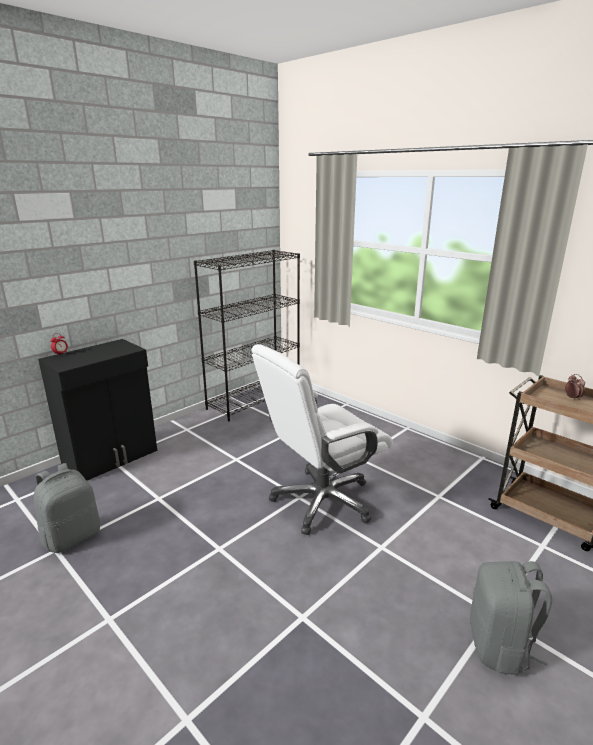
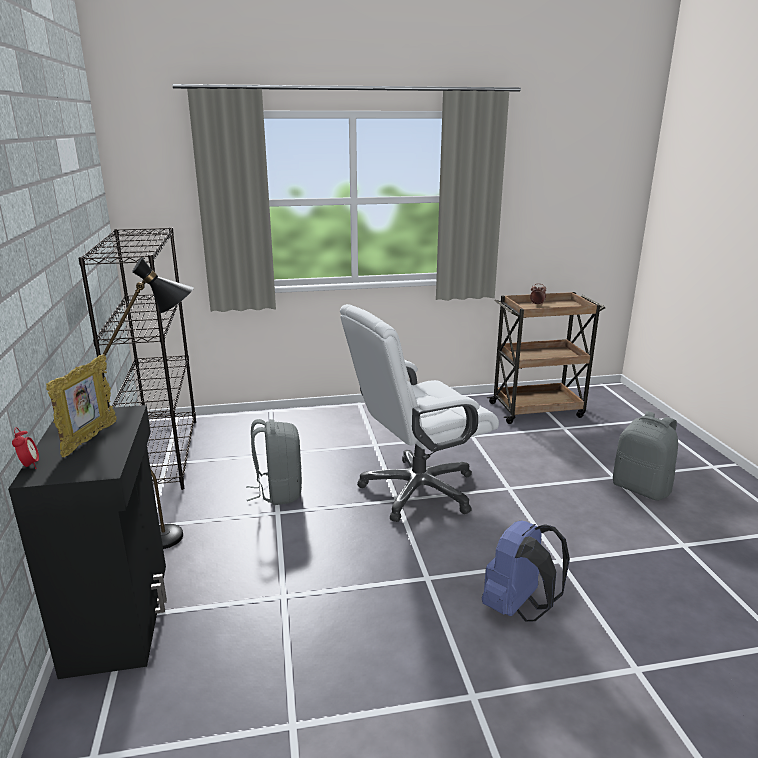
camera: 55 degrees left, 0 degrees up
(72, 536) = (279, 700): grey backpack -> grey backpack (278, 492)
(95, 353) = (89, 439): none -> picture frame
(185, 441) = (179, 535): none -> black floor lamp
(218, 611) = (518, 608): none -> blue backpack
(321, 501) = (417, 490): white office chair -> white office chair turned 60 degrees clockwise

